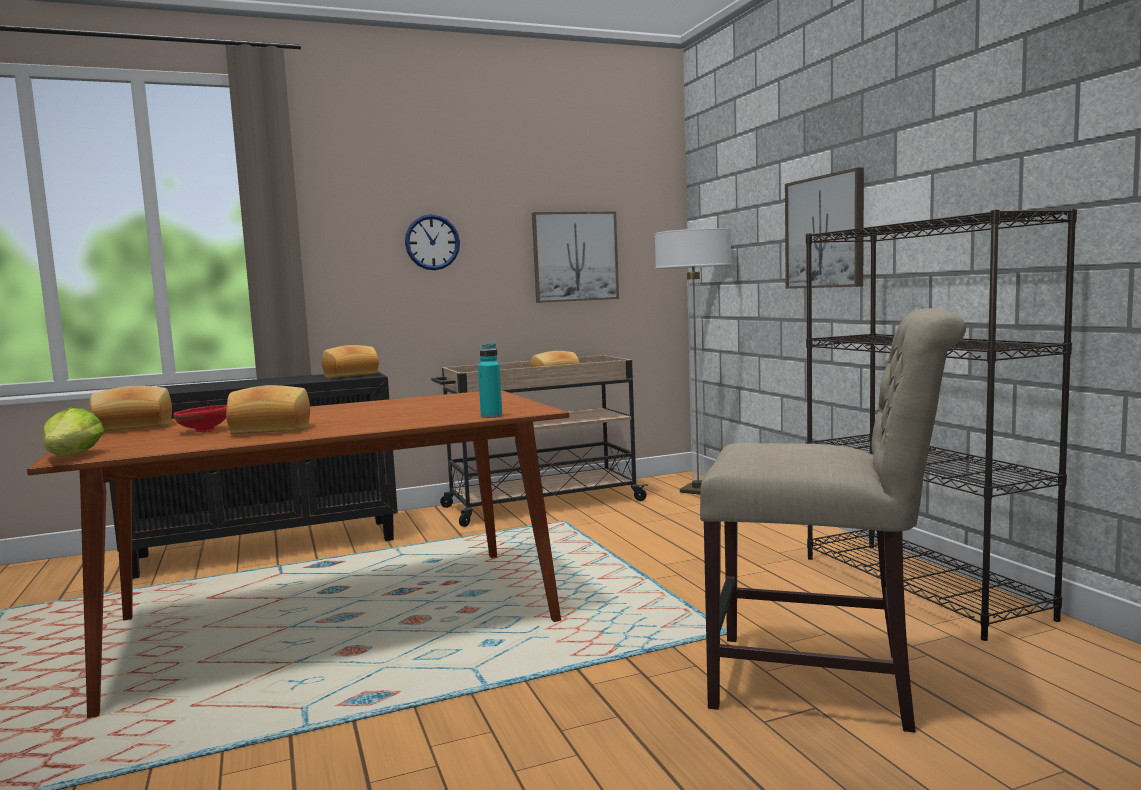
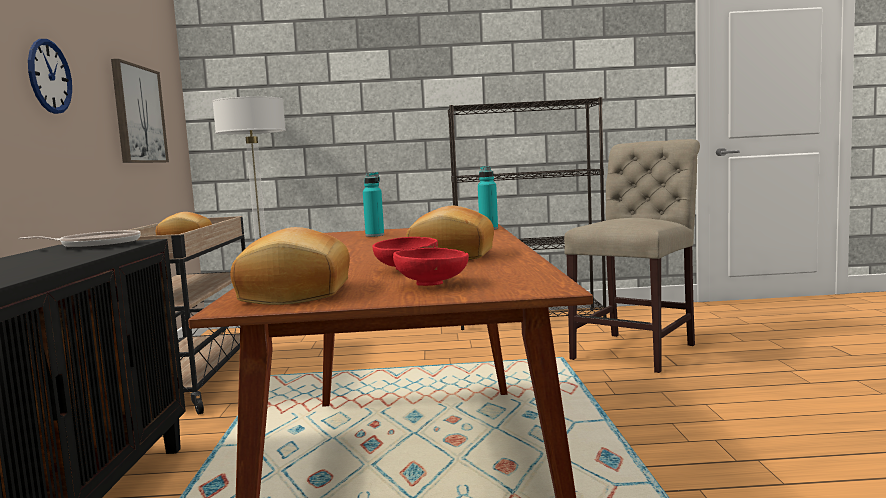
camera: 70 degrees left, 0 degrees up
(73, 456) = (530, 288): lettuce -> none
(122, 441) = (433, 285): none -> red bowl
(350, 375) = (97, 246): bread -> frying pan
(458, 401) = (374, 235): none -> turquoise bottle
(825, 232) = (389, 108): picture -> none

